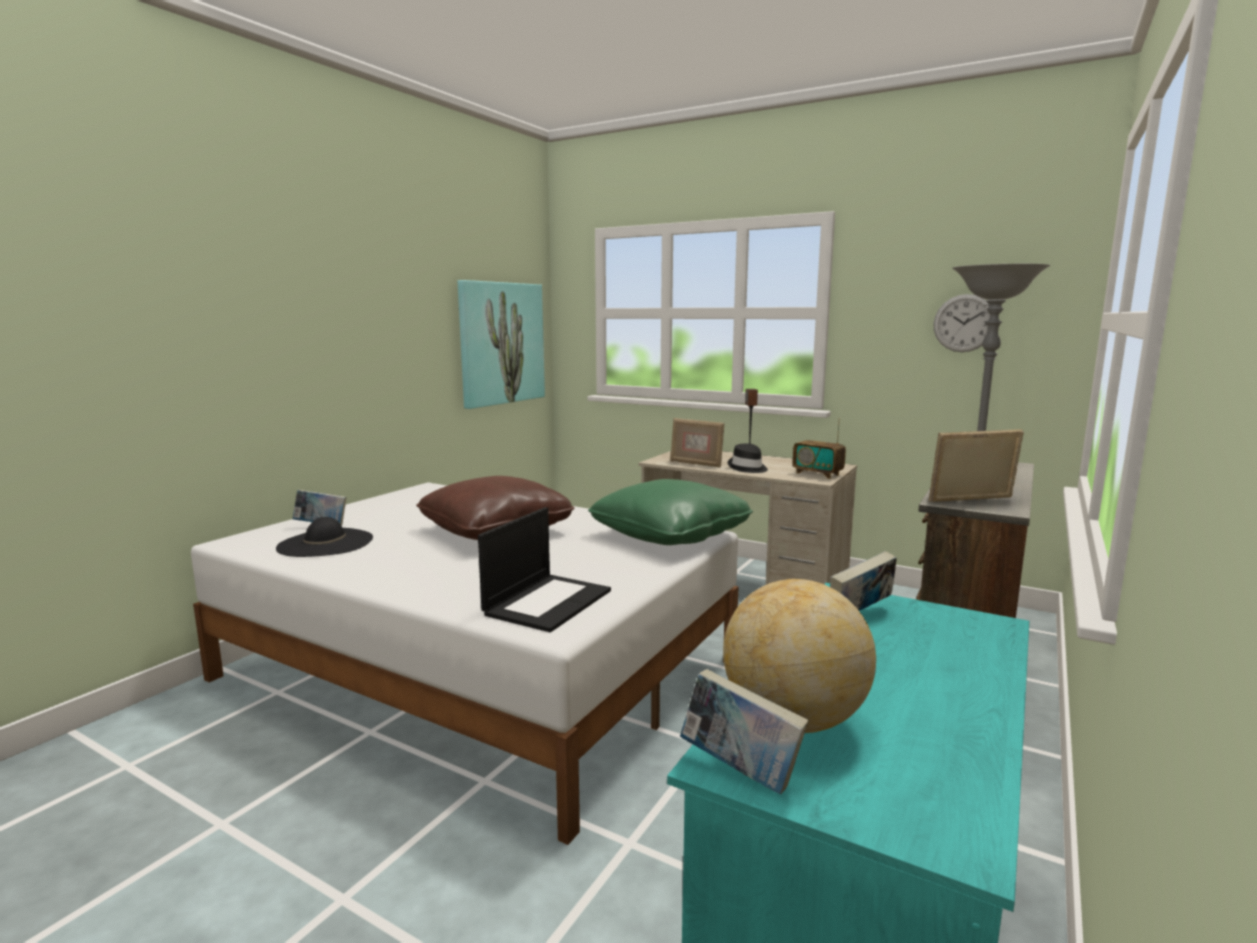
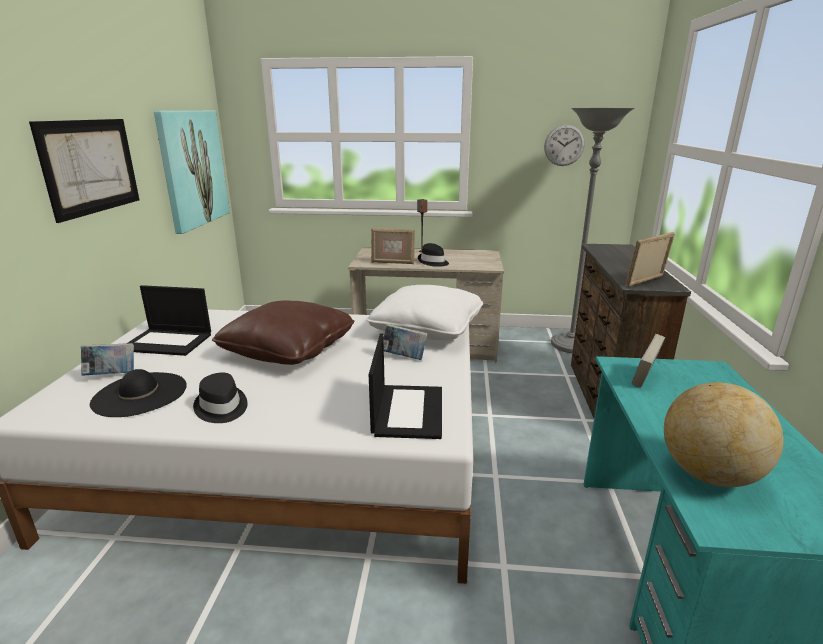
camera: 25 degrees left, 10 degrees up
(369, 327) = (91, 166): none -> picture
(377, 565) = (221, 407): none -> black hat
(397, 508) = (168, 342): none -> laptop
(670, 535) = (427, 329): green pillow -> white pillow
(740, 771) = (730, 526): book -> book (404, 357)
(817, 474) = (484, 262): radio -> none

